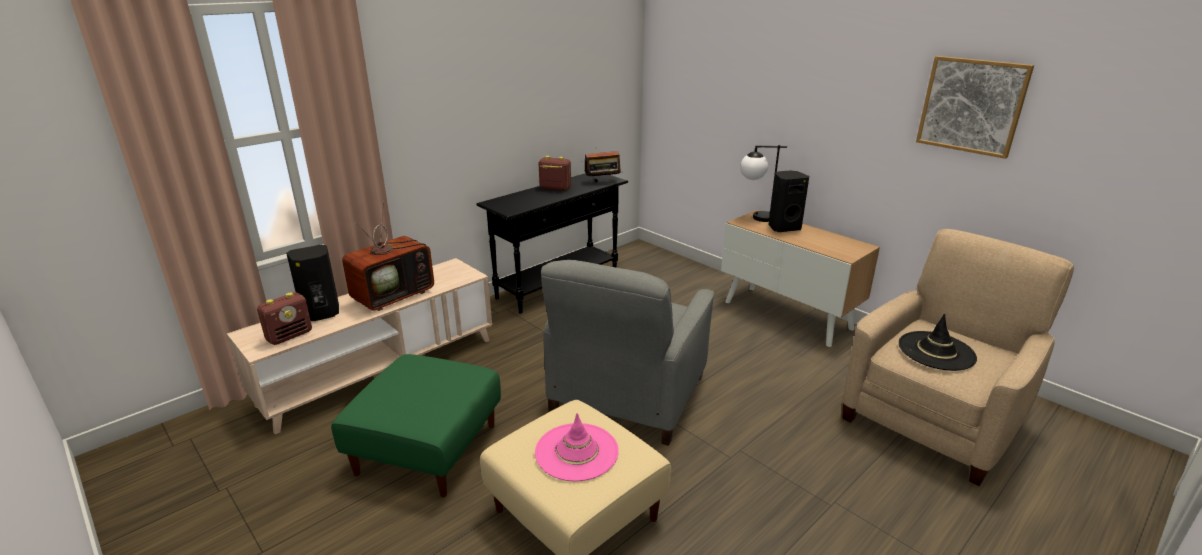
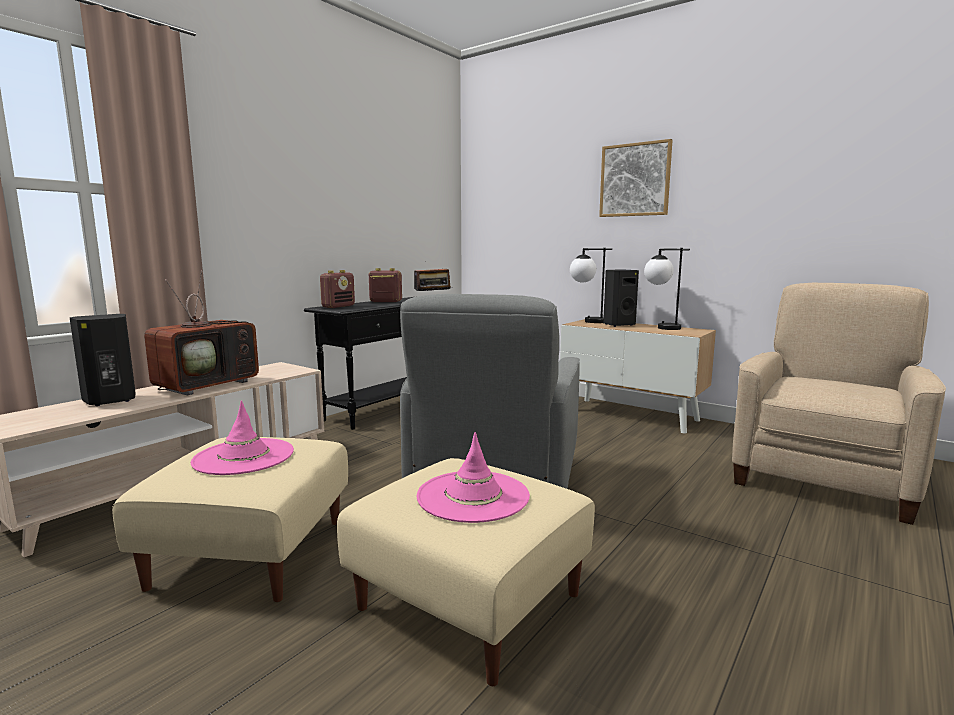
camera: 10 degrees left, 15 degrees down
(290, 336) = (63, 417): radio -> radio (338, 306)
(419, 385) = (243, 457): none -> pink hat
(427, 448) = (250, 552): green ottoman -> beige ottoman
(824, 237) = (660, 327): none -> table lamp
(936, 351) = (824, 388): black hat -> none
(971, 105) = (786, 178): picture -> picture (635, 180)

